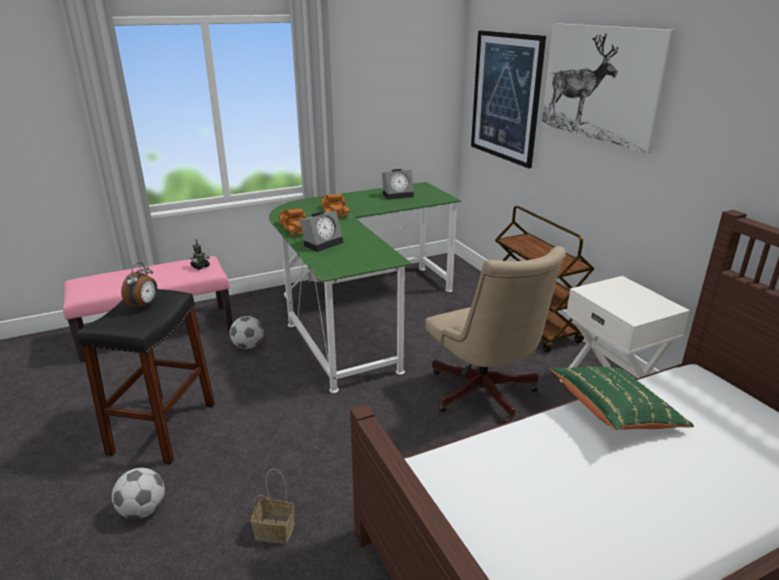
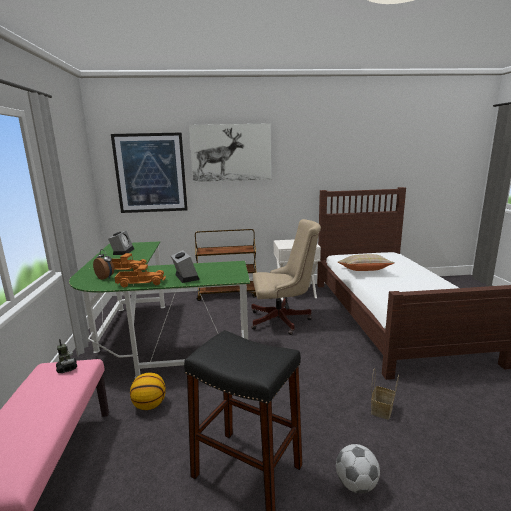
camera: 70 degrees left, 10 degrees down
(144, 305) = (235, 350): alarm clock -> alarm clock (106, 278)
(248, 346) = (149, 405): football -> basketball
(614, 414) = (364, 271): green pillow -> beige pillow

